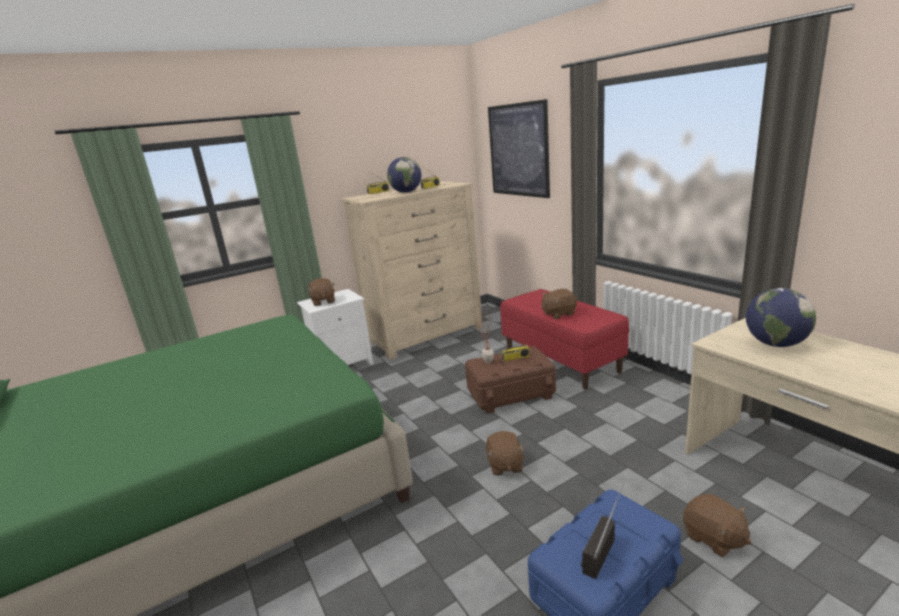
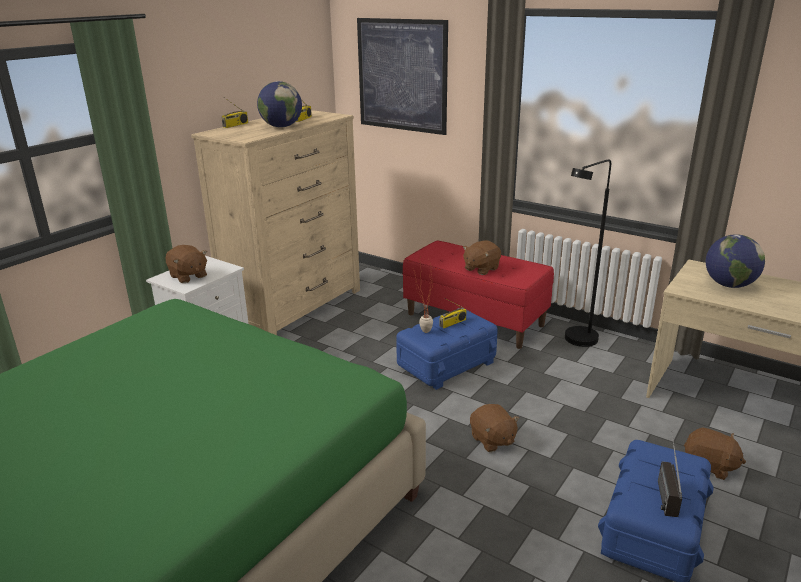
camera: 25 degrees left, 5 degrees up
(510, 393) = (446, 363): brown storage box -> blue storage box
(644, 391) = (576, 342): none -> black floor lamp

